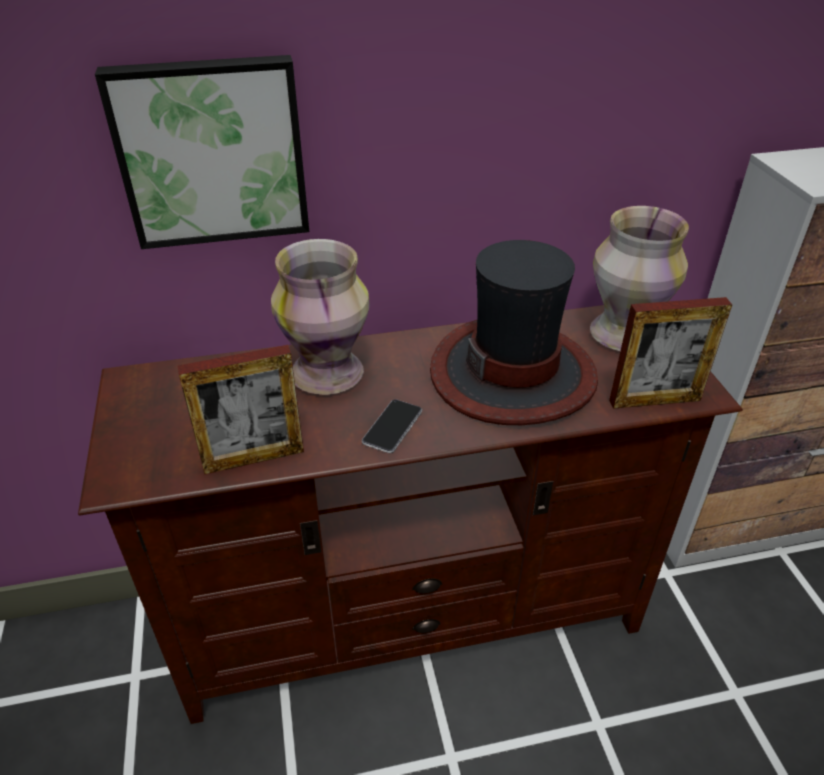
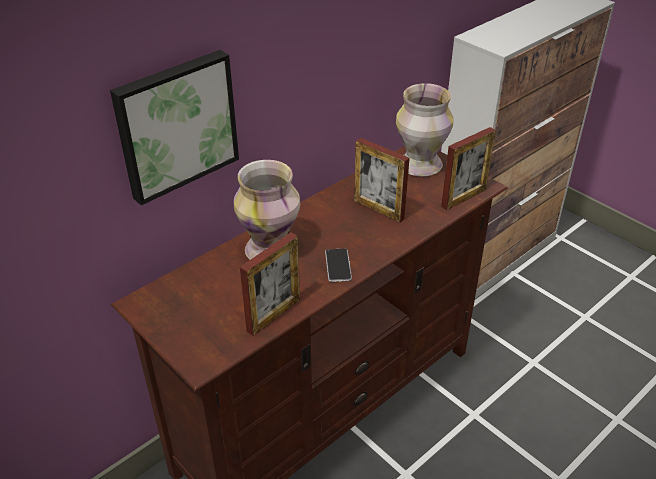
camera: 30 degrees left, 0 degrees up
(513, 373) = (378, 209): hat -> picture frame

